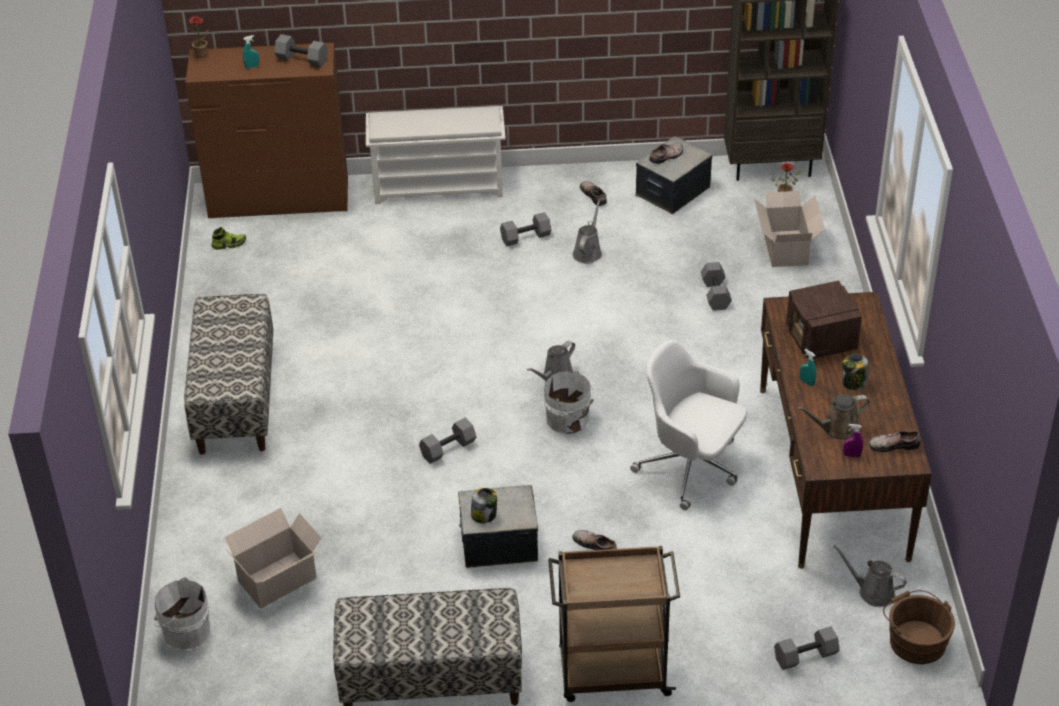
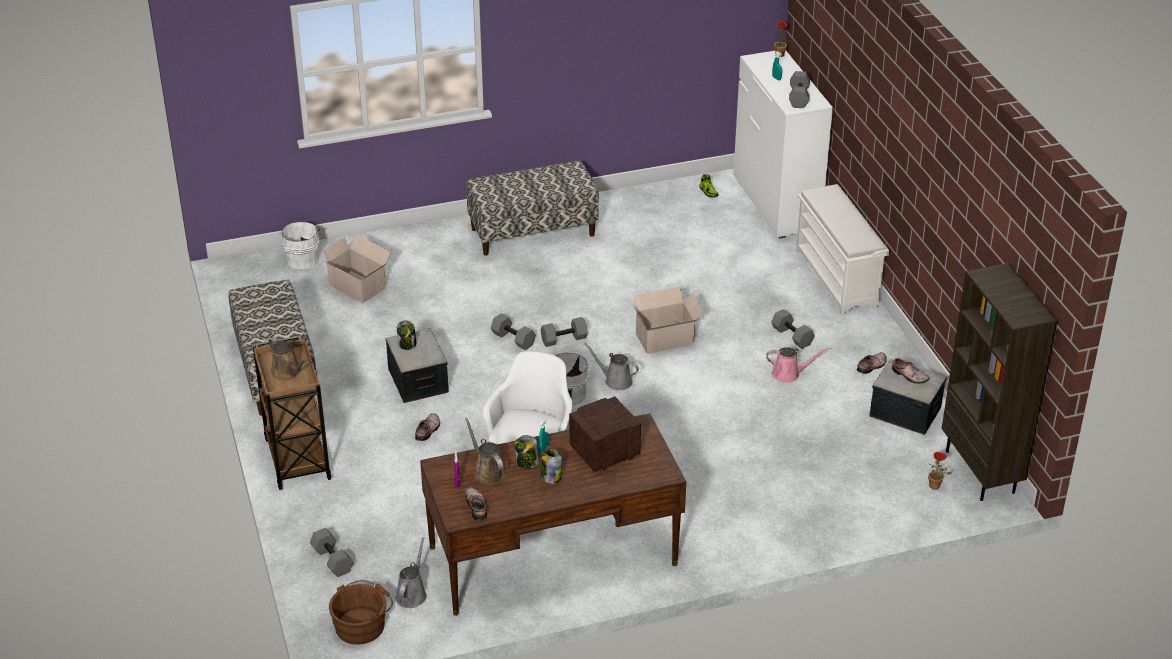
camera: 75 degrees right, 5 degrees down
(279, 199) = (776, 203): brown dresser -> white dresser
(588, 252) = (788, 374): grey watering can -> pink watering can
(616, 579) = (288, 372): none -> brown watering can
(714, 294) = (765, 457): grey dumbbell -> grey dumbbell (564, 339)
(786, 247) = (856, 495): cardboard box -> cardboard box (666, 339)
(827, 397) = (527, 462): none -> jar

